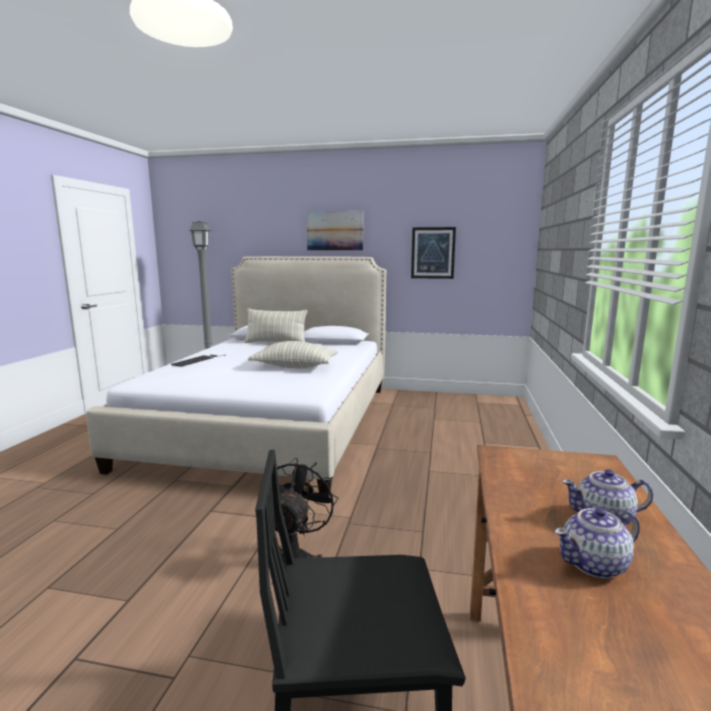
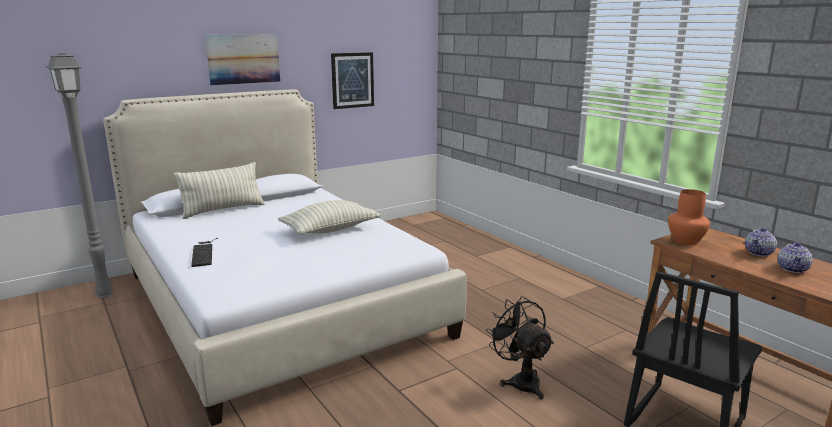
camera: 45 degrees left, 5 degrees up
(525, 461) = (686, 241): none -> orange vase

